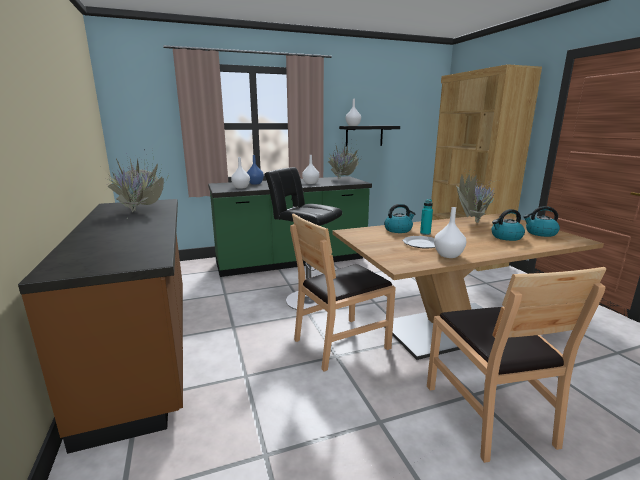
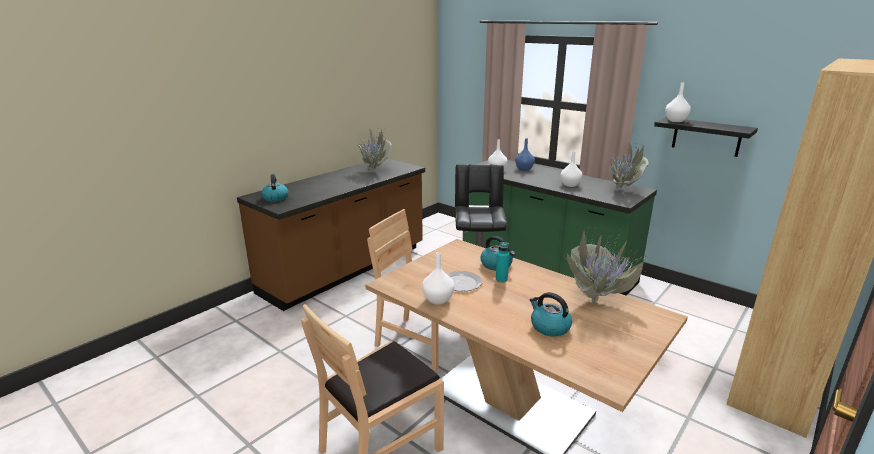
camera: 60 degrees right, 5 degrees up
(540, 233) = (605, 351): kettle -> kettle (275, 198)

